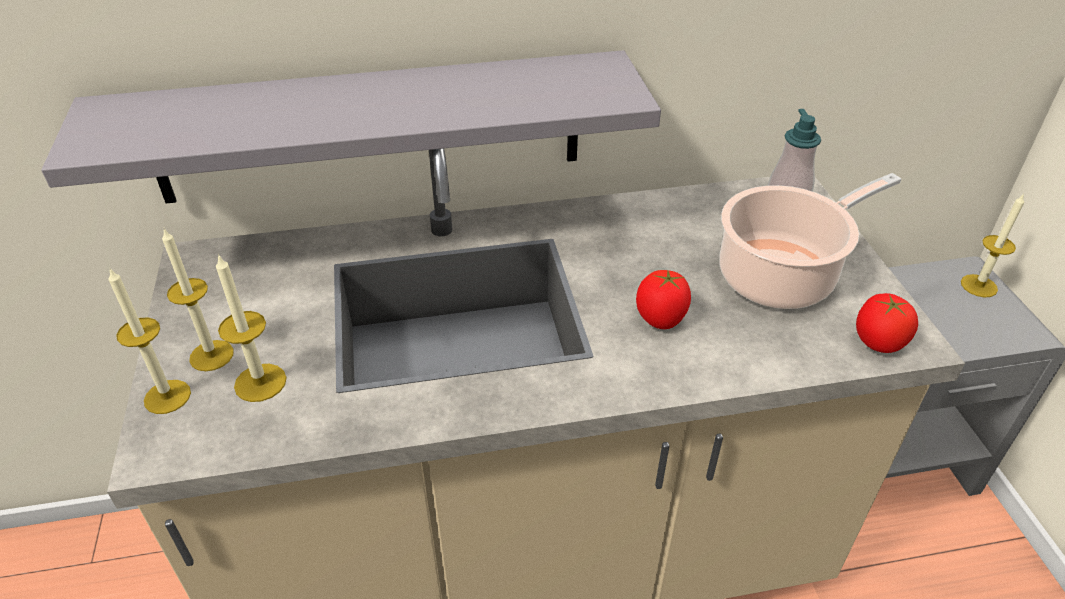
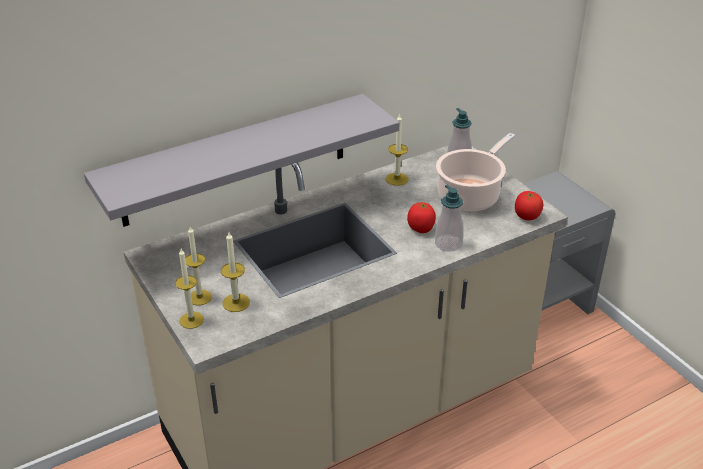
camera: 20 degrees left, 5 degrees down
(698, 362) = (448, 244): none -> soap dispenser
(979, 286) = (562, 187): candle -> candle (397, 179)

